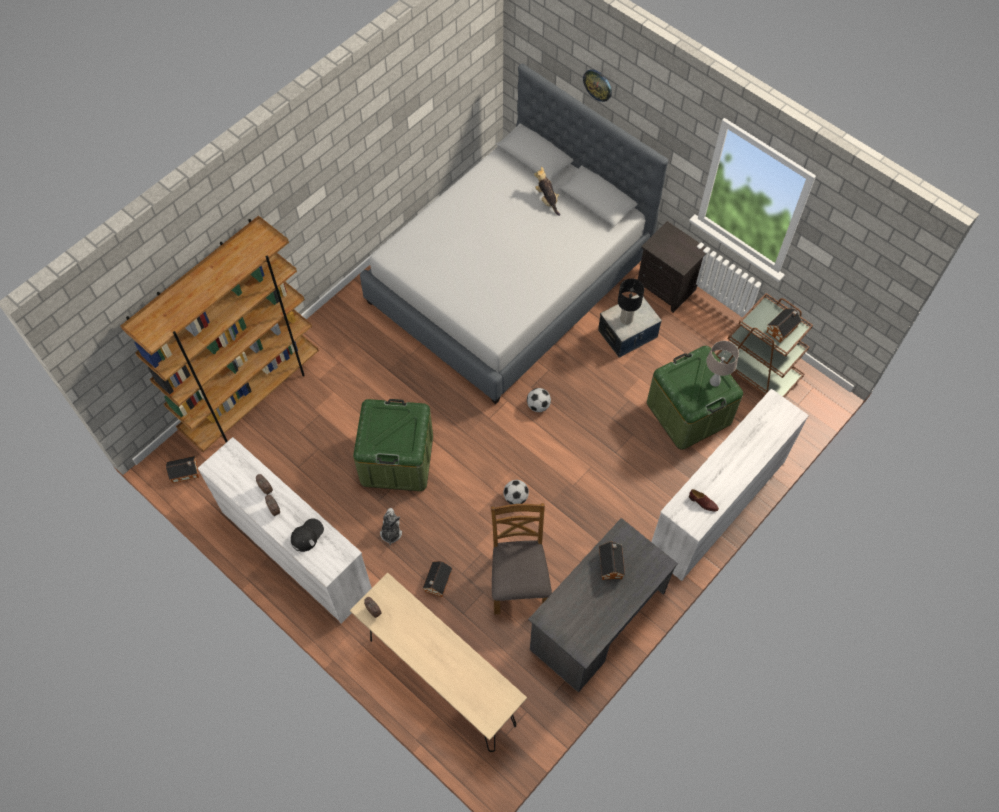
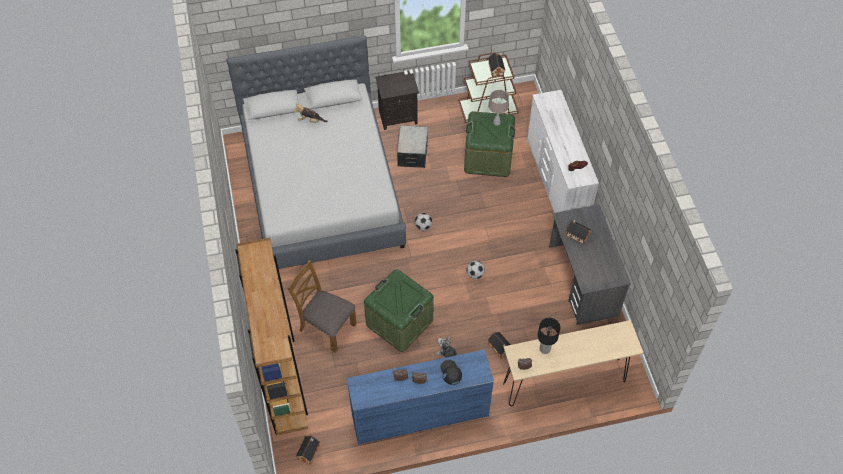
camera: 55 degrees left, 5 degrees down
(296, 550) = (419, 414): white dresser -> blue dresser
(518, 581) = (530, 305): brown chair -> brown chair (326, 327)
(598, 84) = (292, 28): wall clock -> none
(626, 319) = (412, 142): black table lamp -> black table lamp (545, 349)

